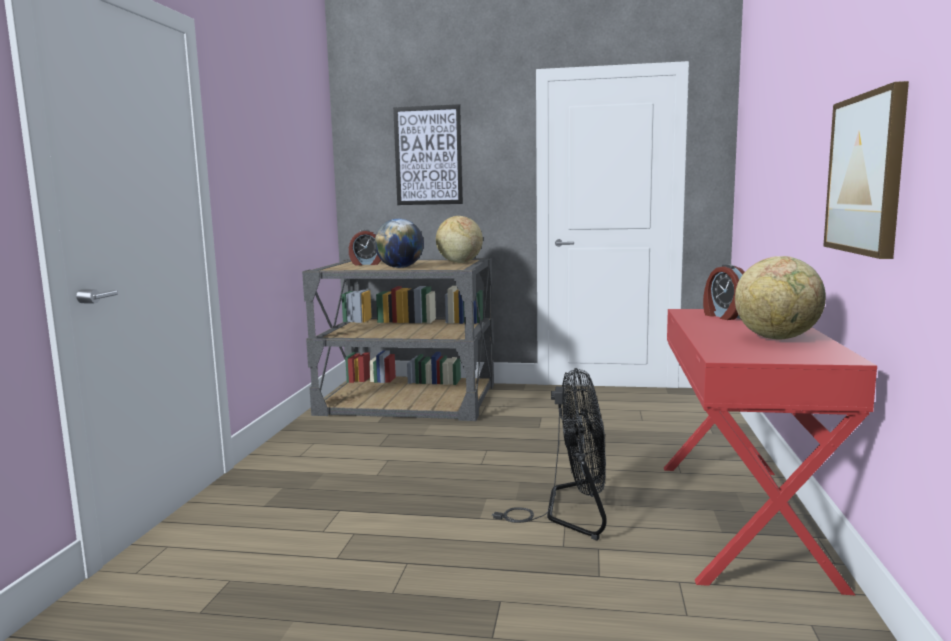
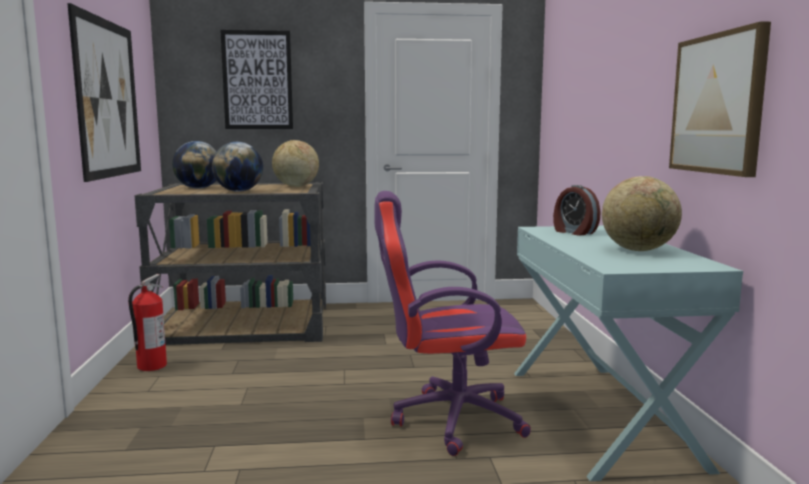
camera: 15 degrees left, 0 degrees up
(278, 181) = (108, 99): none -> picture
(310, 433) = (151, 366): none -> fire extinguisher
(366, 264) = (198, 188): alarm clock -> globe
(569, 509) = (447, 420): black fan -> purple office chair
(742, 519) = (600, 415): red desk -> turquoise desk

